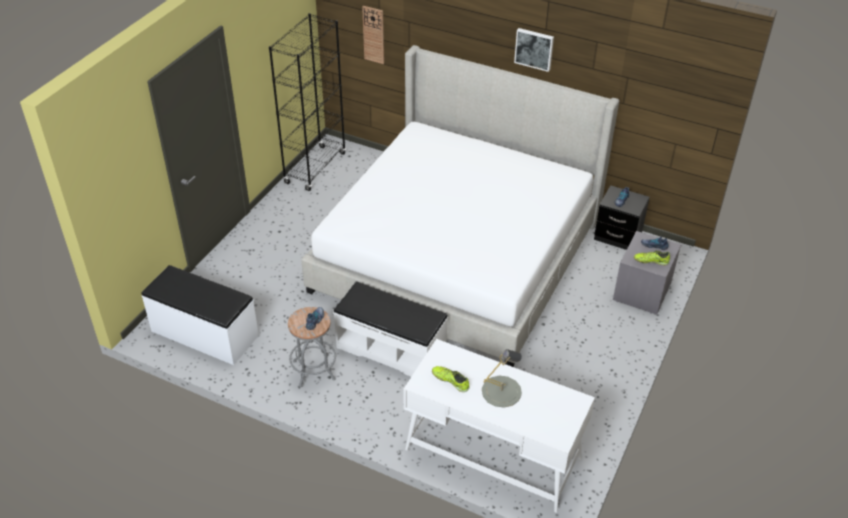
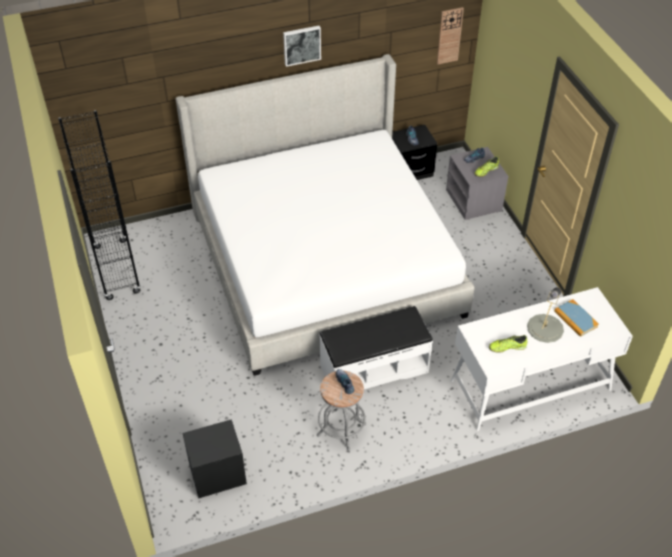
camera: 45 degrees left, 5 degrees up
(204, 334) = (217, 474): white bench -> black nightstand
(373, 34) = (125, 107): wall clock -> wall clock (449, 35)
(537, 404) = (575, 319): none -> book

